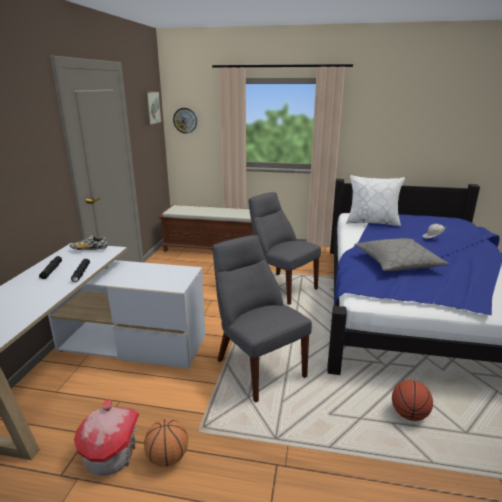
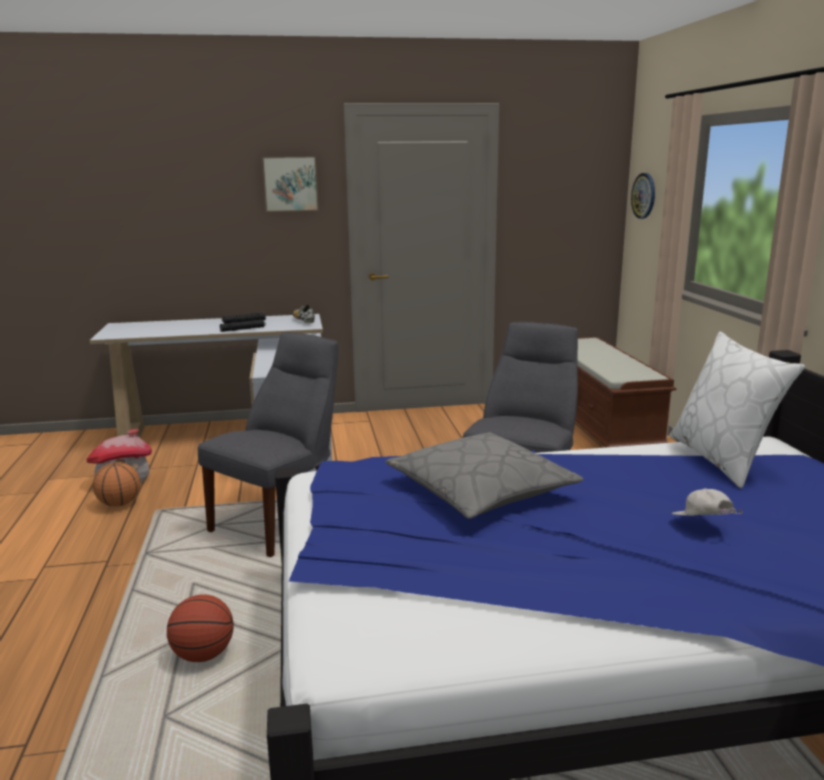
camera: 70 degrees right, 5 degrees down
(151, 107) = (581, 171): picture -> picture (290, 184)

